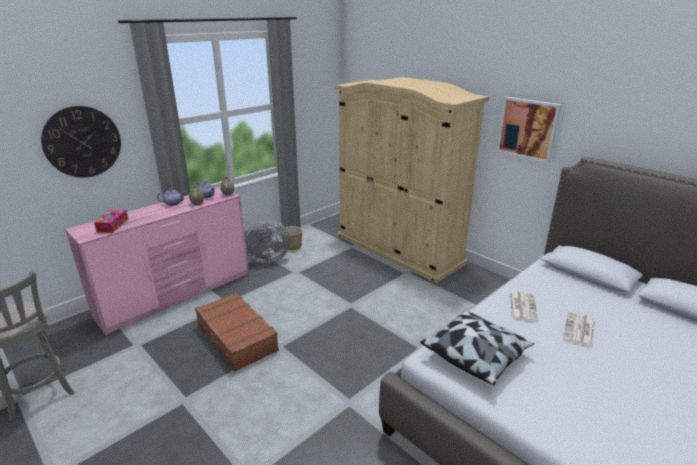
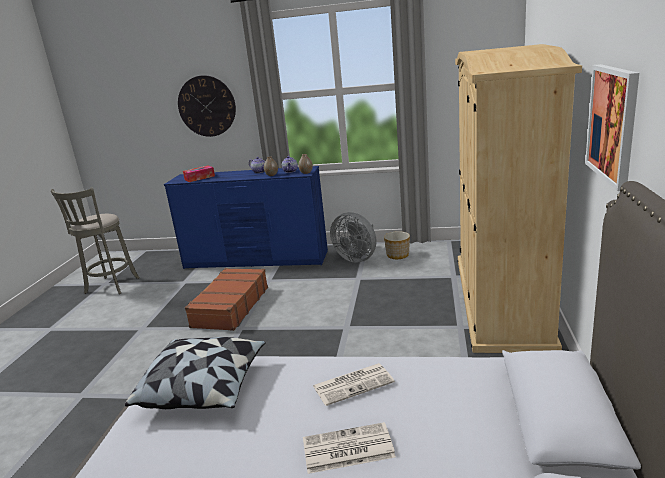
camera: 55 degrees right, 5 degrees down
(177, 294) = (256, 260): pink dresser -> blue dresser

